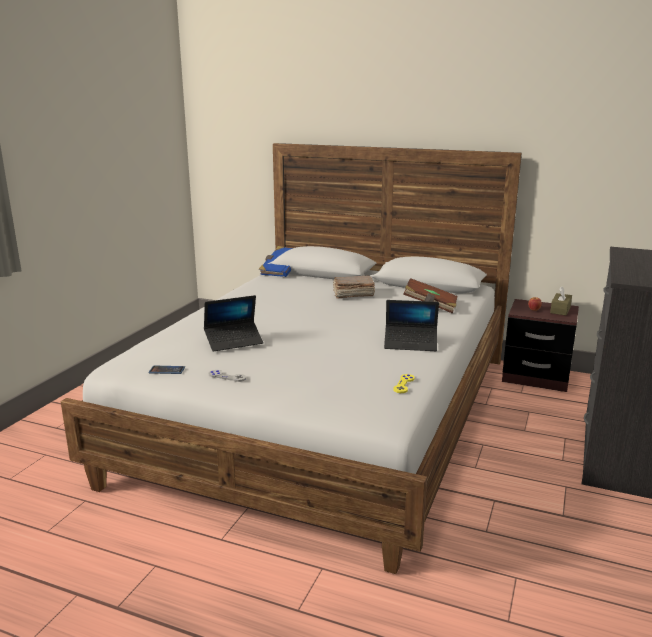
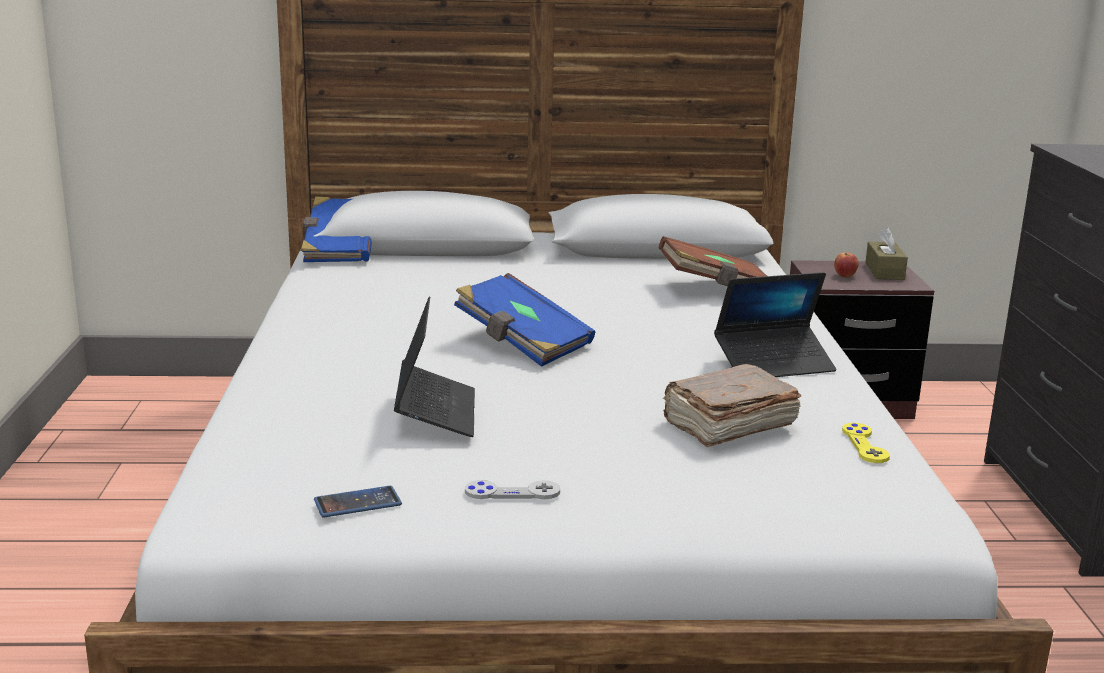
camera: 25 degrees left, 0 degrees up
(234, 341) = (435, 412): laptop -> laptop turned 45 degrees counterclockwise
(307, 319) = (522, 343): none -> blue book
(352, 294) = (545, 282): brown book -> brown book (727, 425)

